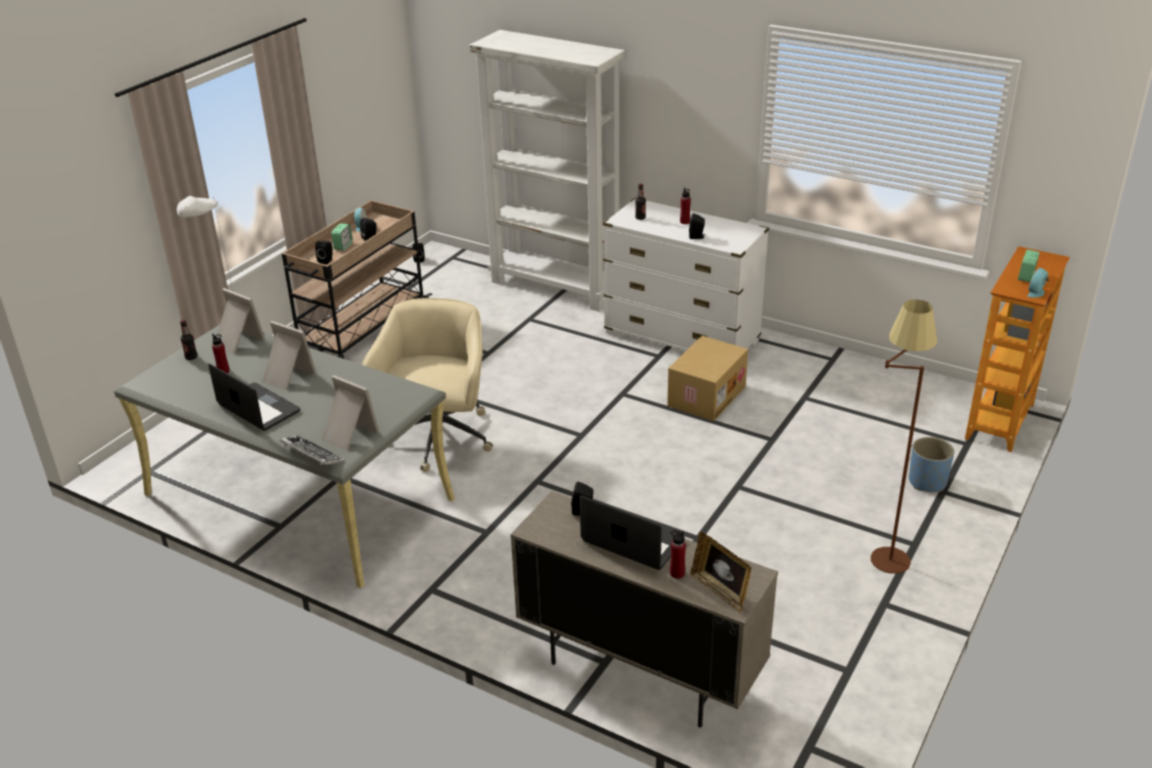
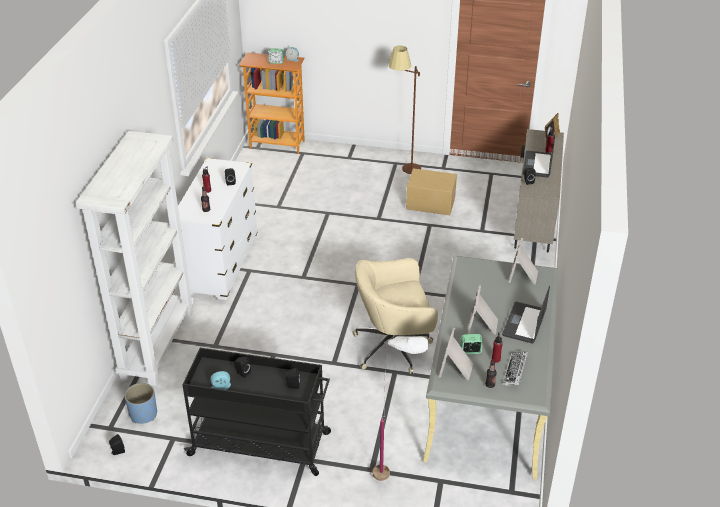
camera: 110 degrees left, 5 degrees up
(312, 454) = (550, 283): keyboard -> keyboard (515, 371)
(343, 246) = (262, 385): alarm clock -> alarm clock (470, 351)
(362, 329) = (261, 444): beige cart -> black cart
(706, 395) = (291, 243): cardboard box -> cardboard box (430, 203)
(927, 482) = (343, 162): blue planter -> blue planter (143, 414)

